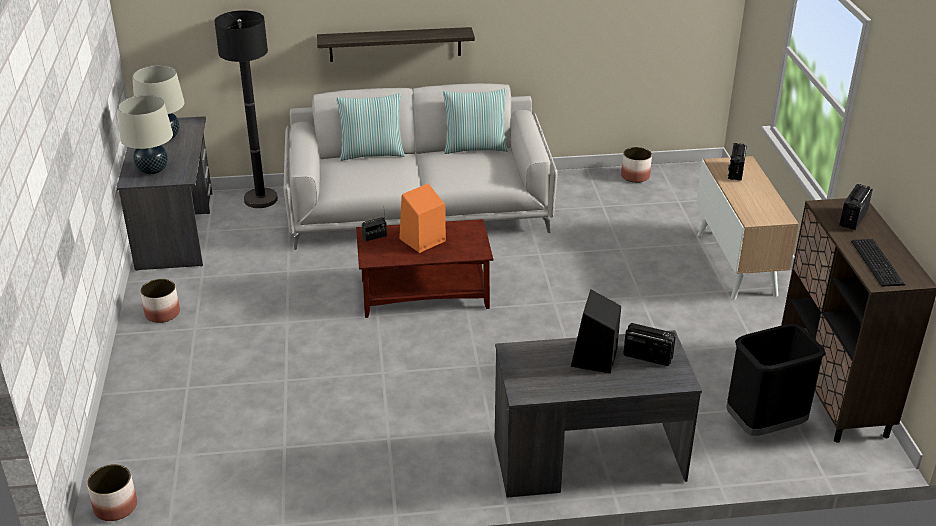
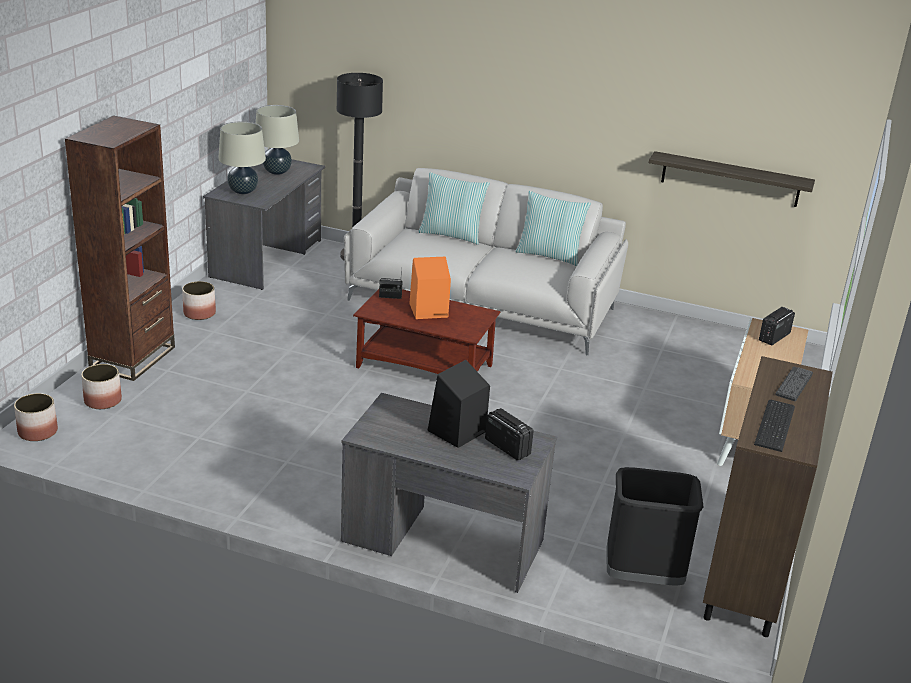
camera: 25 degrees right, 5 degrees down
(139, 387) = (133, 358): none -> brown bookcase
(395, 44) = (502, 137): shelf -> shelf (730, 179)
(635, 176) = (719, 334): planter -> planter (102, 400)
(853, 219) = (794, 384): radio -> keyboard

